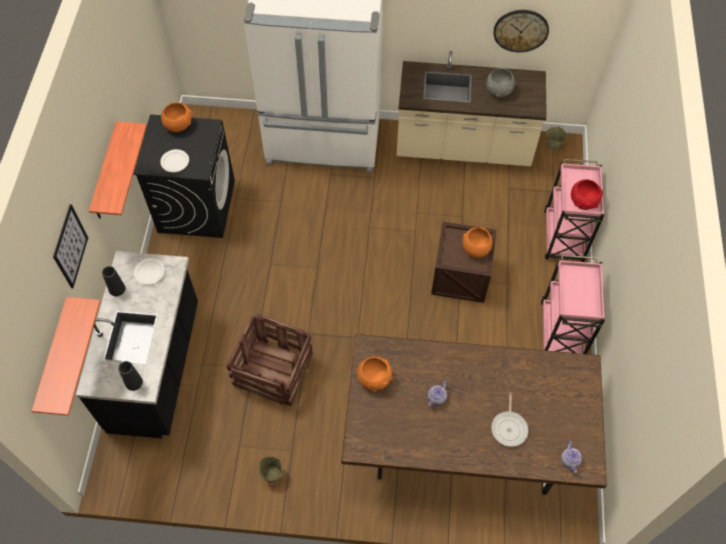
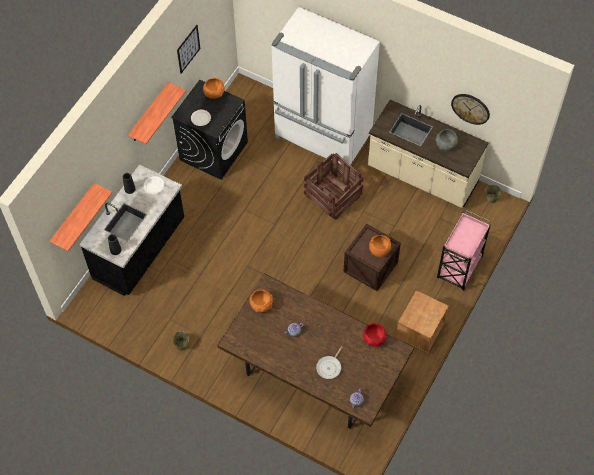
camera: 25 degrees right, 0 degrees up
(70, 246) = (107, 153): picture -> picture (188, 49)
(272, 371) = (212, 281): crate -> crate (332, 195)
(561, 332) = (420, 332): pink cart -> brown nightstand
(584, 202) = (464, 245): red bowl -> red bowl (374, 339)

